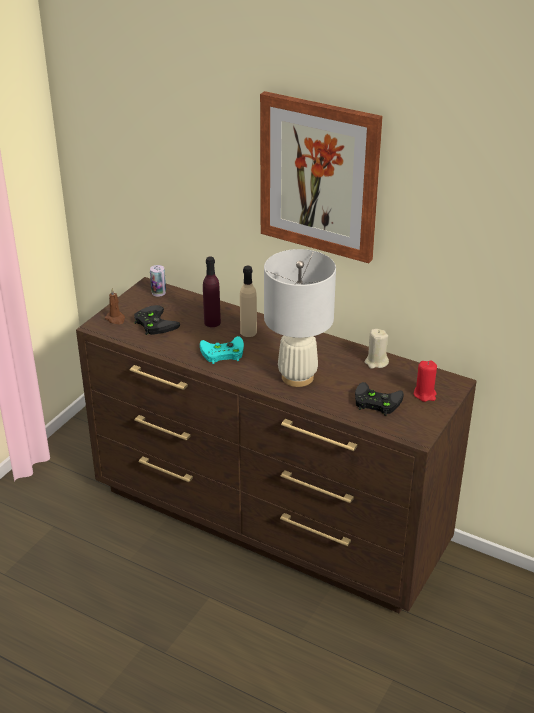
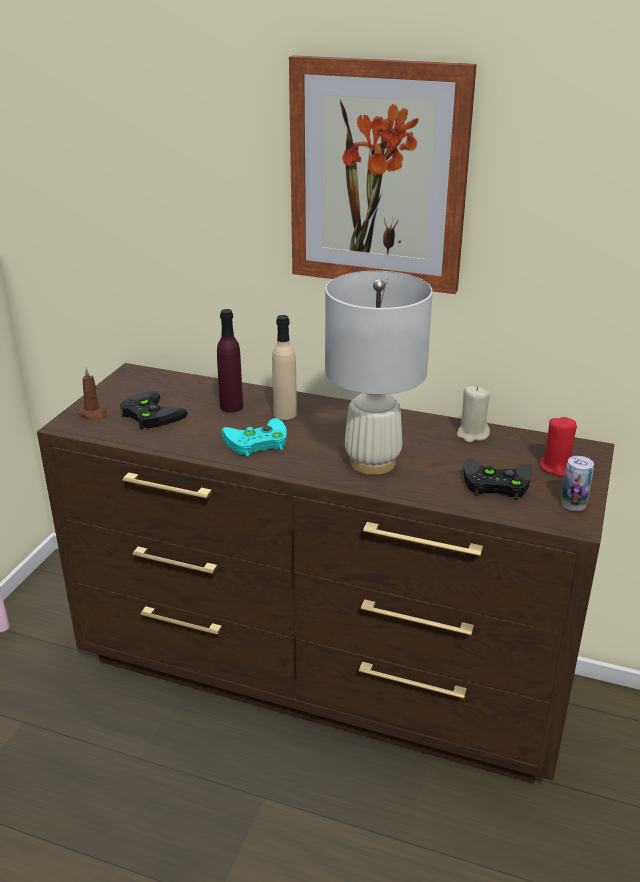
camera: 10 degrees left, 5 degrees down
(158, 292) = (148, 379): can -> can (573, 504)

